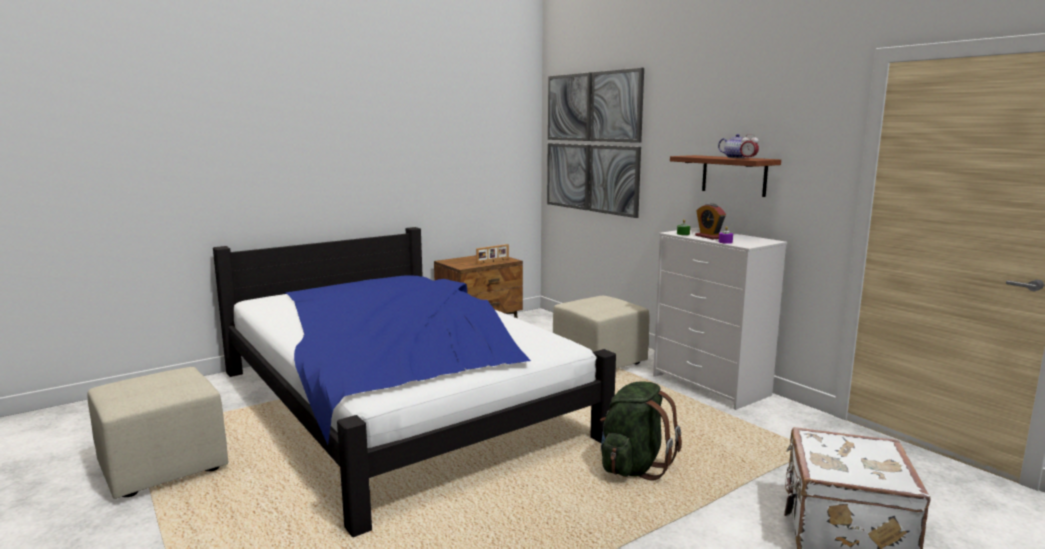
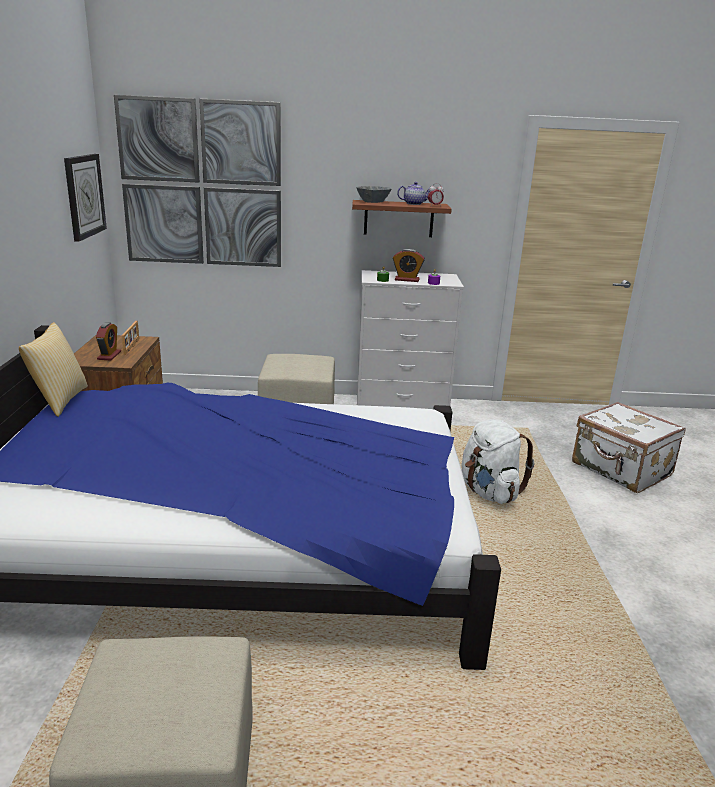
camera: 55 degrees left, 10 degrees up
(394, 275) = (59, 401): none -> pillow
(468, 262) = (109, 355): none -> alarm clock
(505, 149) = (84, 196): none -> wall clock
(633, 466) = (489, 492): green backpack -> white backpack
(701, 156) = (373, 202): none -> grey bowl

